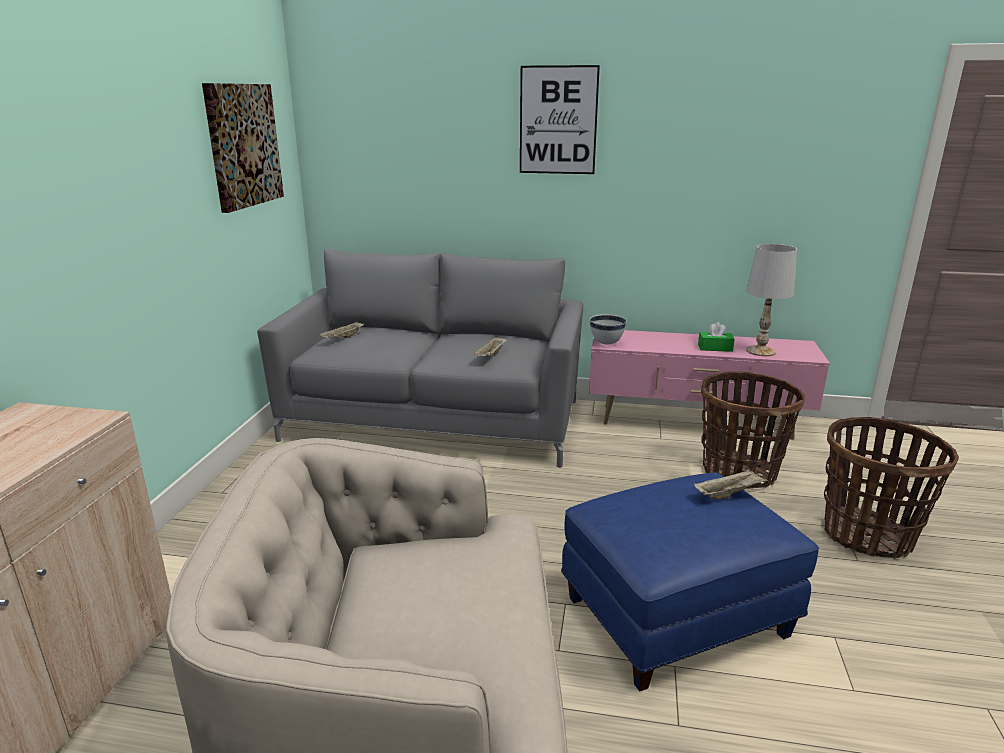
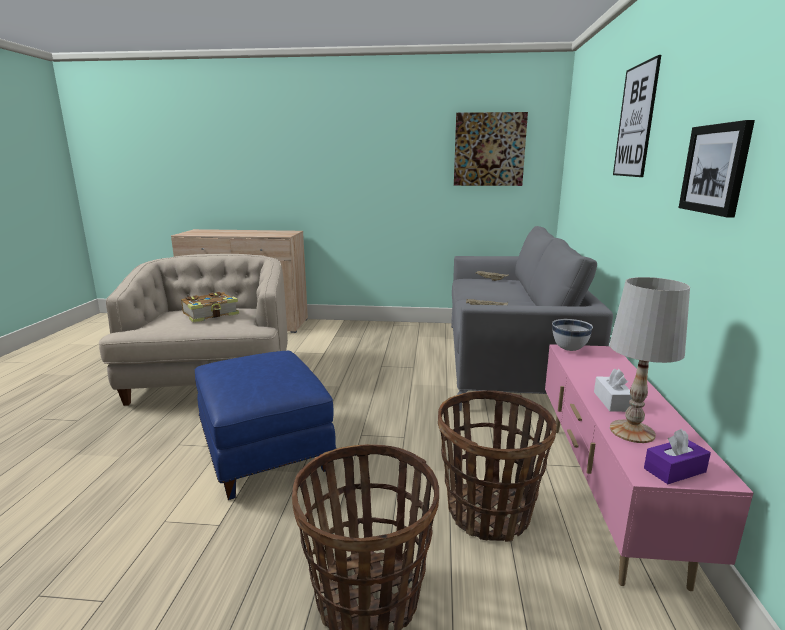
camera: 85 degrees right, 5 degrees down
(431, 586) = (211, 314): none -> book
(715, 348) = (612, 401): green tissue box -> white tissue box
(718, 167) = (715, 169): none -> picture
(728, 494) = (275, 384): beige tray -> none
(804, 351) = (674, 470): none -> purple tissue box

